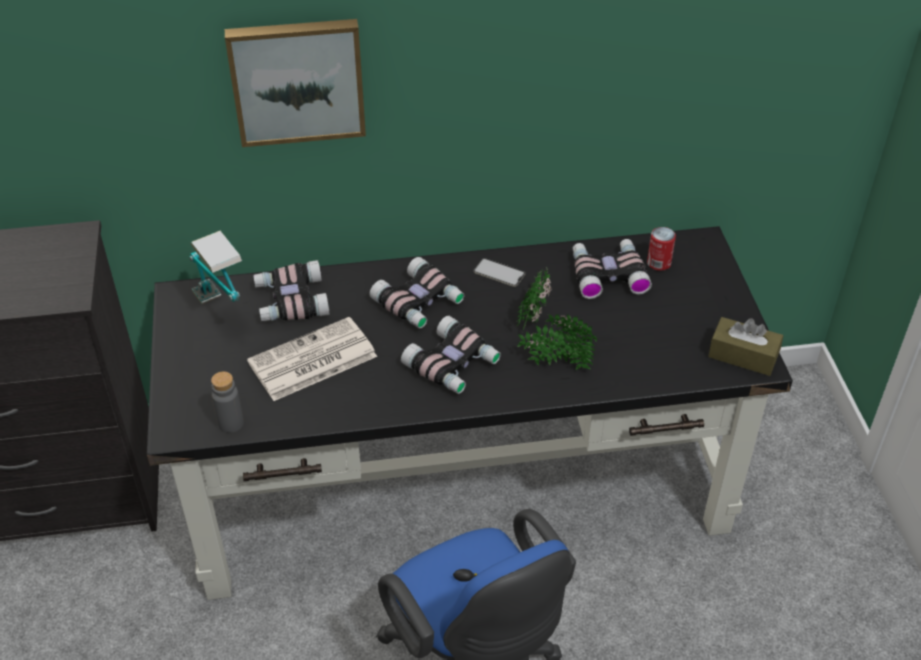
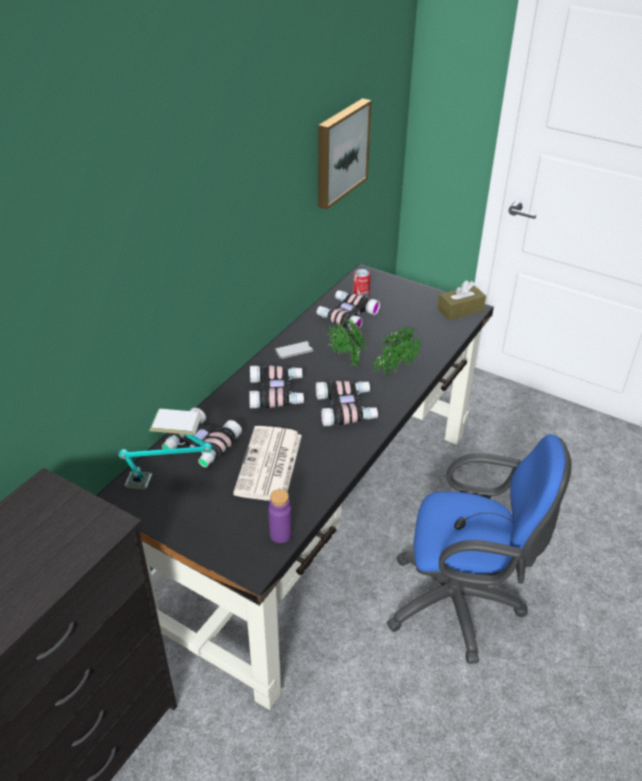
camera: 50 degrees left, 5 degrees down
(231, 423) = (280, 534): grey bottle -> purple bottle
(297, 80) = (156, 258): picture -> picture (340, 152)

